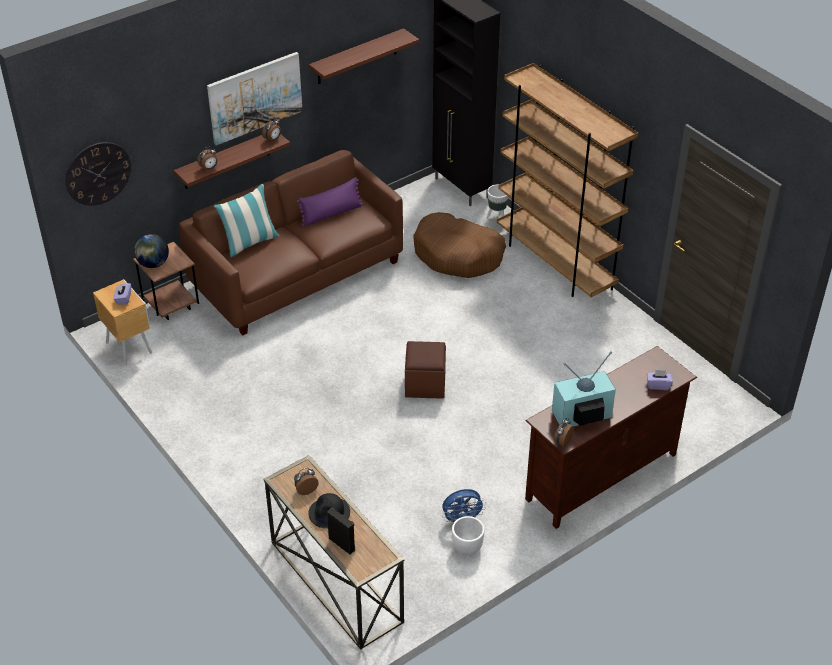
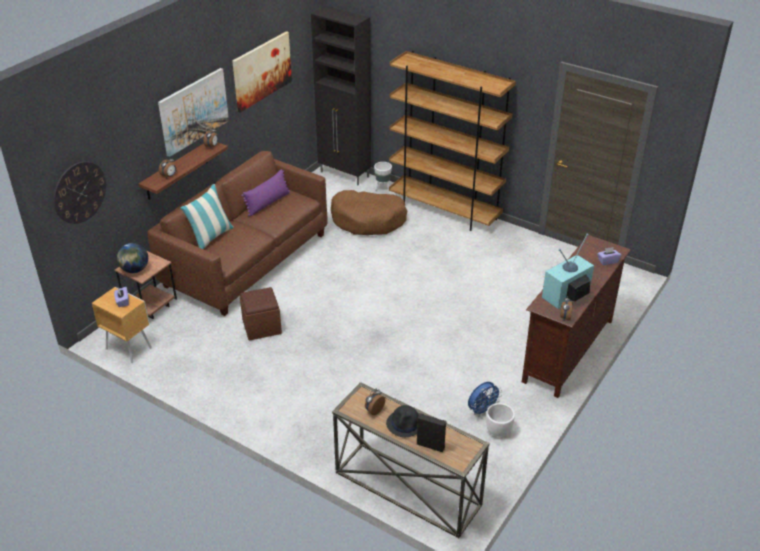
camera: 20 degrees left, 5 degrees down
(357, 57) = (262, 71): shelf -> picture
(425, 384) = (395, 317): brown ottoman -> brown ottoman (262, 327)

